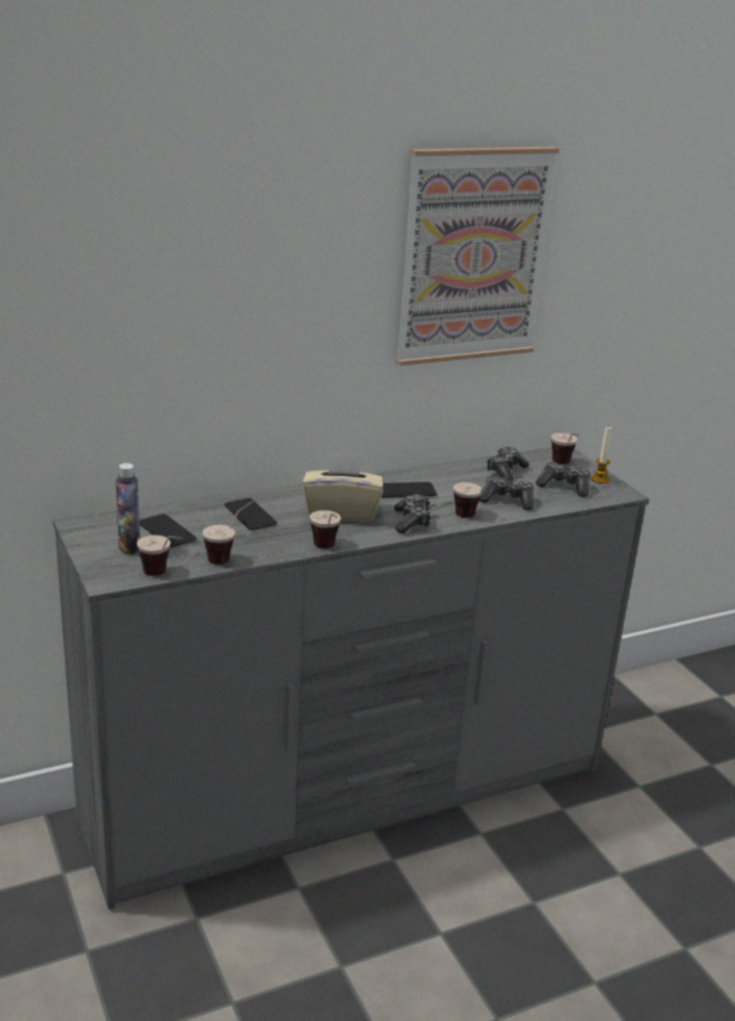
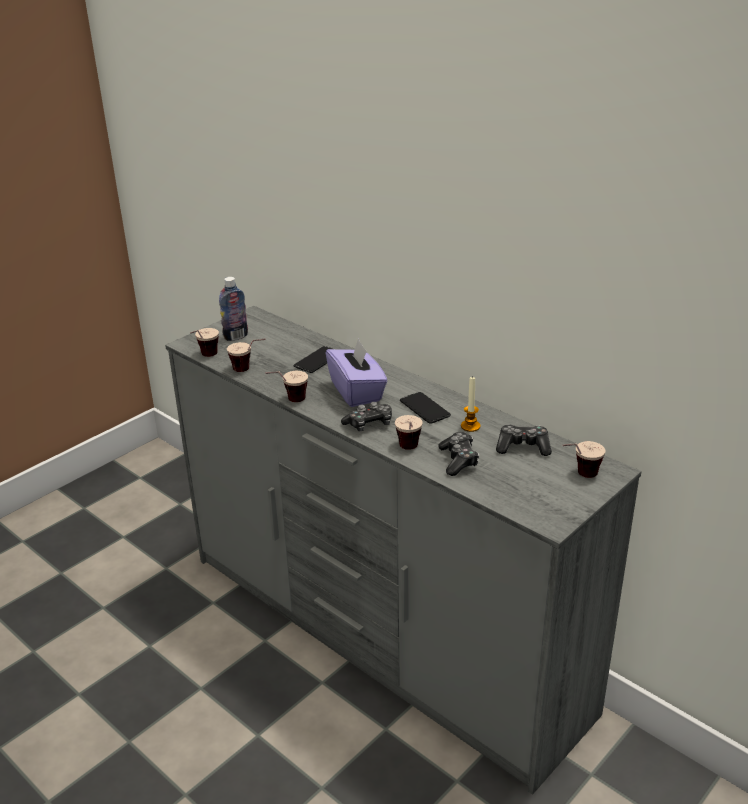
camera: 70 degrees right, 5 degrees up
(167, 532) = (266, 341): phone -> none
(341, 512) = (357, 392): beige tissue box -> purple tissue box
(473, 255) = (542, 220): picture -> none
(564, 487) = (526, 485): game controller -> none
(600, 479) = (570, 503): candle -> candle (470, 426)

